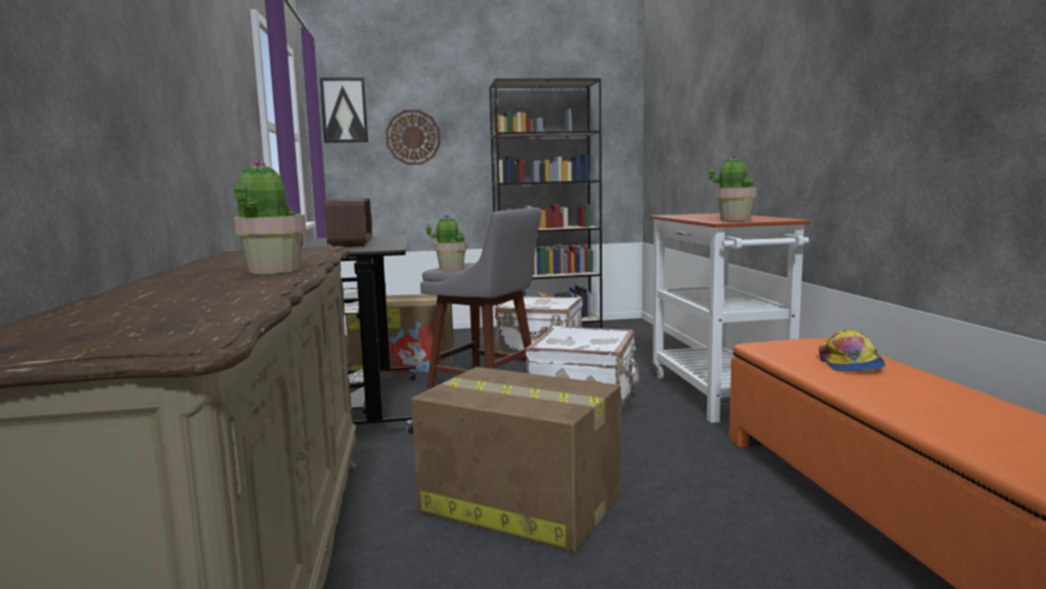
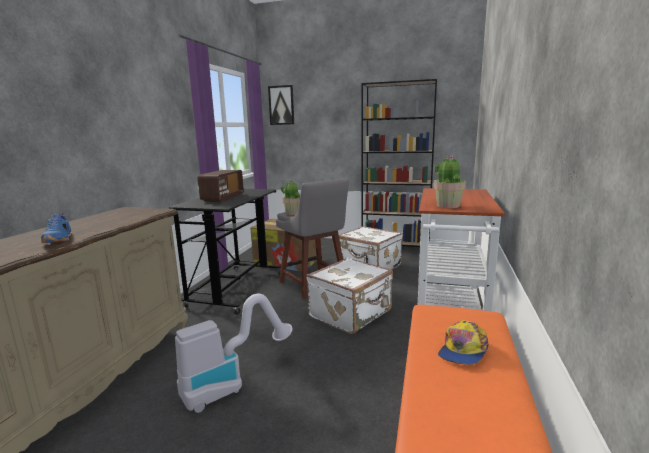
camera: 25 degrees right, 5 degrees up
(273, 270) = (59, 239): potted plant -> blue shoe
(413, 137) = (319, 121): wall clock -> none
(518, 503) = (231, 383): cardboard box -> vacuum cleaner

